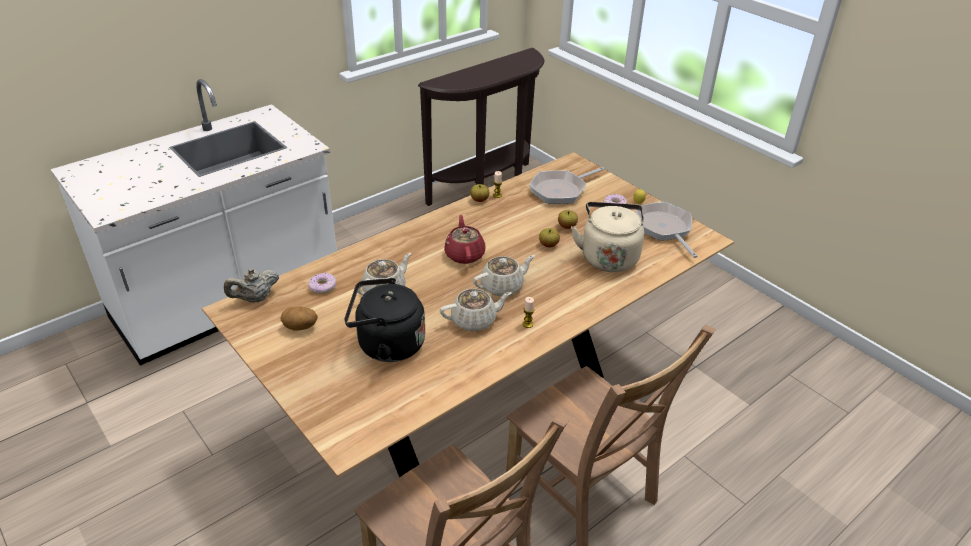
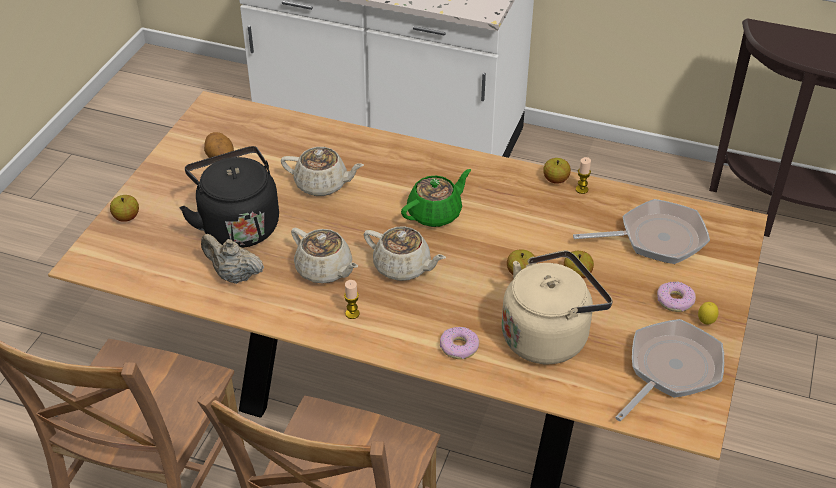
camera: 60 degrees right, 5 degrees up
(255, 299) = (239, 113): beige teapot -> beige teapot (234, 275)
(315, 403) = (126, 217): none -> apple
(323, 287) = (291, 143): donut -> donut (459, 347)
(464, 254) = (435, 213): red teapot -> green teapot
(561, 190) = (655, 238): frying pan -> frying pan turned 150 degrees clockwise

